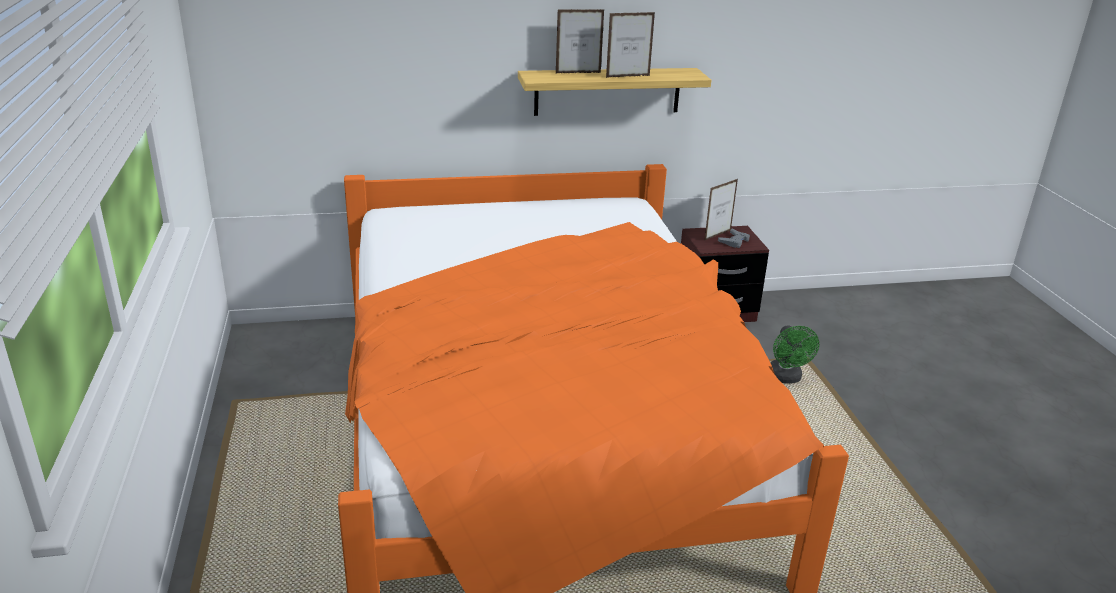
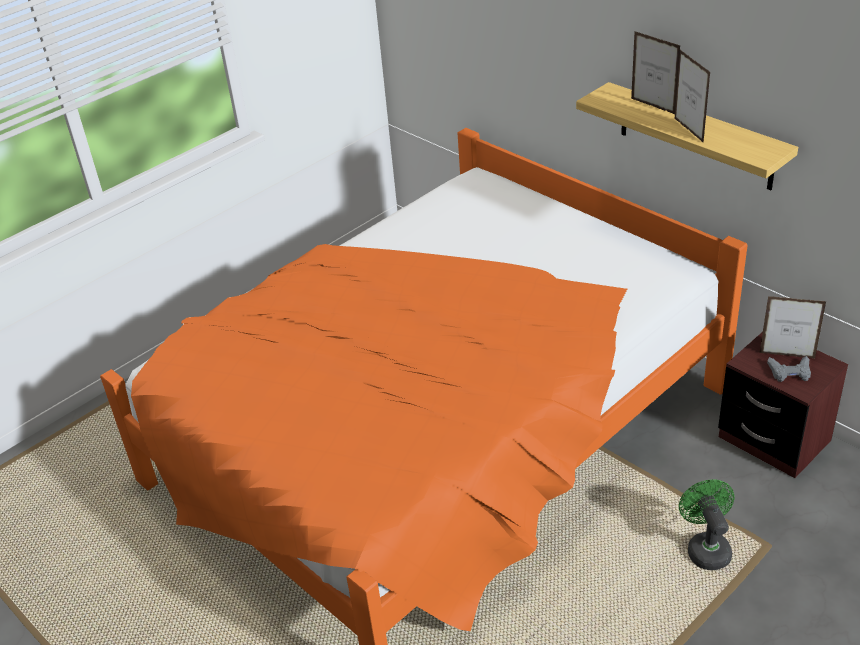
camera: 60 degrees right, 10 degrees up
(628, 76) = (688, 130): picture frame -> picture frame turned 150 degrees counterclockwise
(786, 378) = (706, 548): green fan -> green fan turned 120 degrees clockwise

